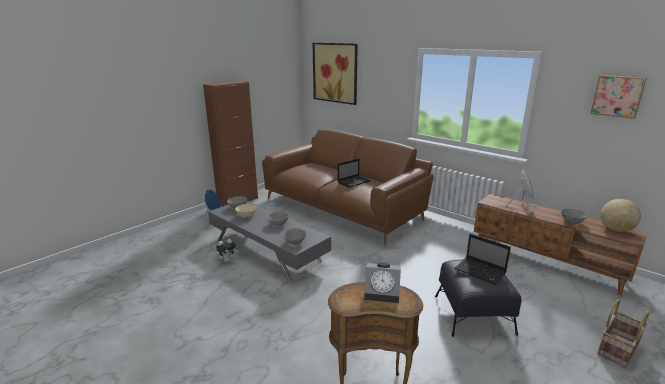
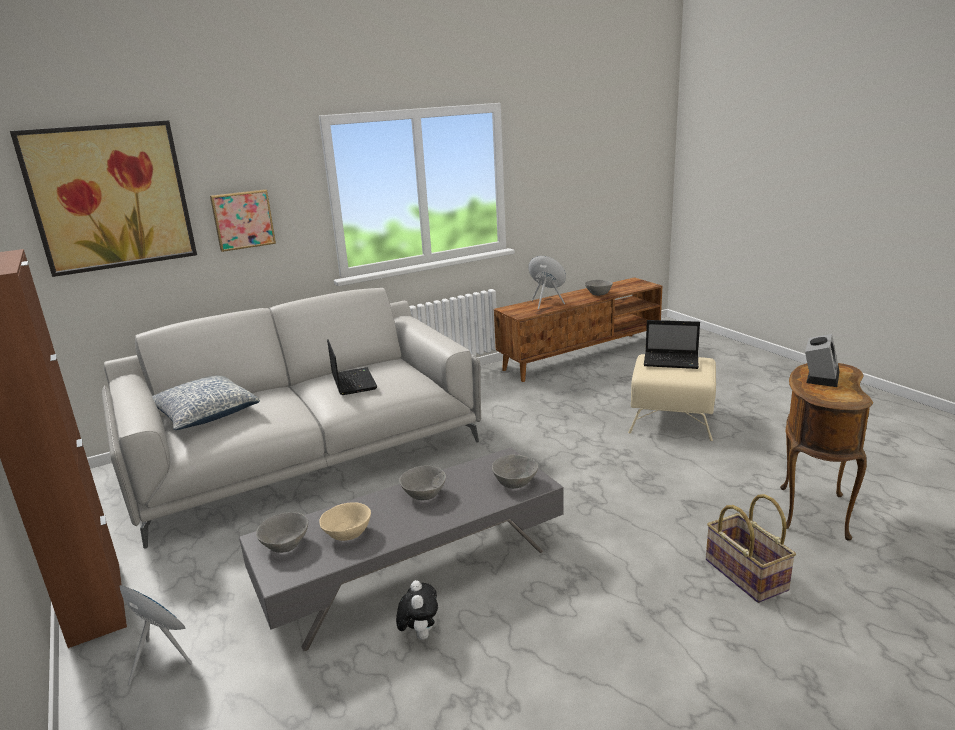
camera: 70 degrees left, 0 degrees up
(309, 166) = (203, 414): none -> pillow
(343, 208) = (308, 456): brown sofa -> grey sofa
(473, 314) = (672, 419): black ottoman -> beige ottoman
(481, 271) = (672, 361): laptop -> laptop turned 45 degrees clockwise
(615, 229) = (624, 284): globe -> none
(617, 96) = (576, 145): picture -> picture (243, 219)
(617, 348) = (734, 370): basket -> basket (744, 575)

